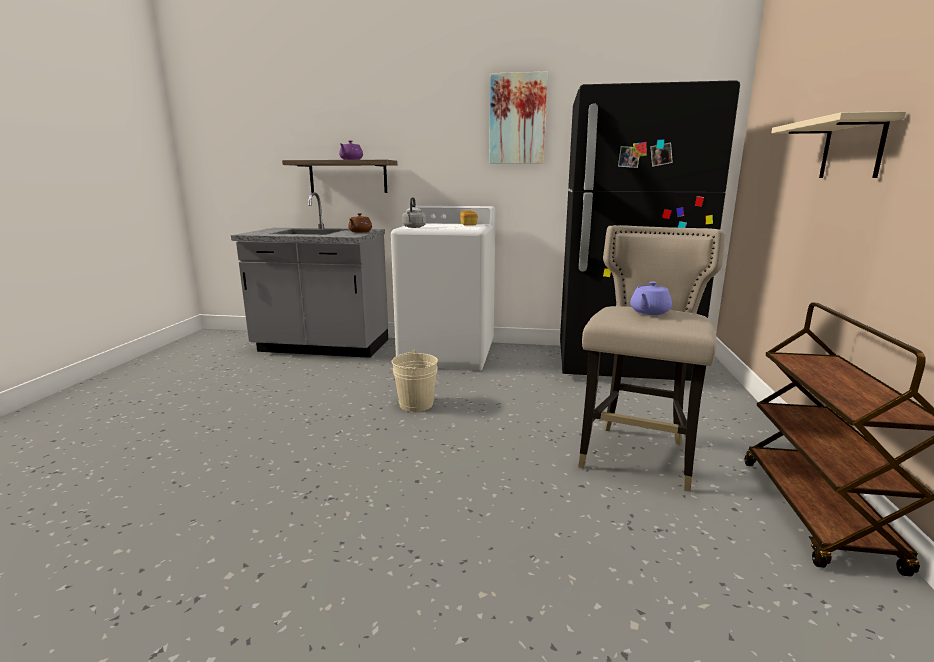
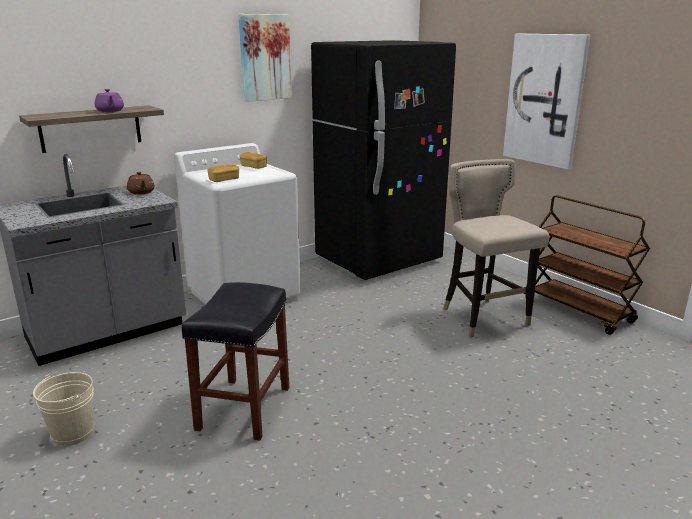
camera: 45 degrees left, 5 degrees up
(285, 424) = (244, 407): none -> black stool
(414, 227) = (224, 180): grey kettle -> bread
(416, 404) = (307, 344): beige bucket -> beige bucket (73, 433)
(649, 312) = (494, 221): purple teapot -> none
(852, 149) = (545, 100): beige shelf -> picture

